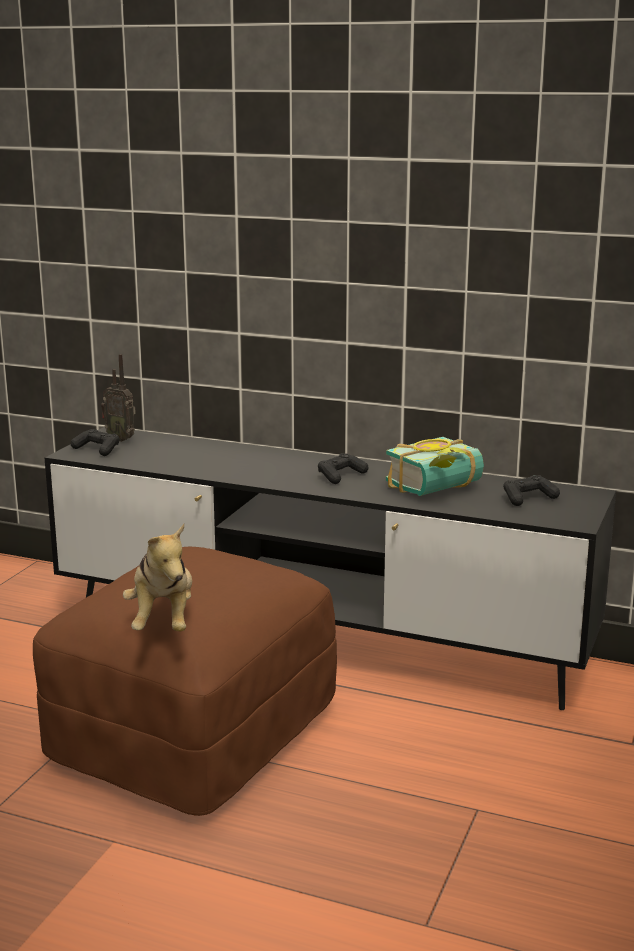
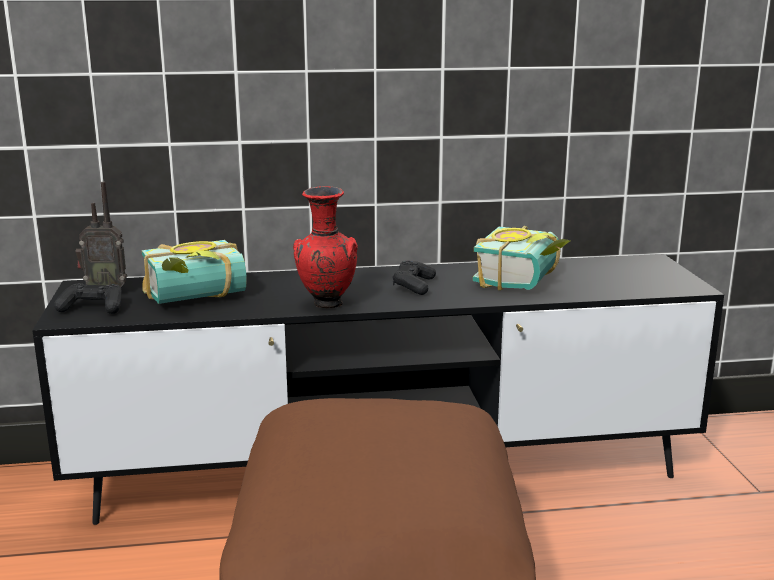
camera: 30 degrees left, 0 degrees up
(163, 621) = (429, 505): plush toy -> none
(173, 455) = (198, 298): none -> book
(252, 477) = (326, 305): none -> red vase
(528, 498) = (613, 274): black game controller -> none

